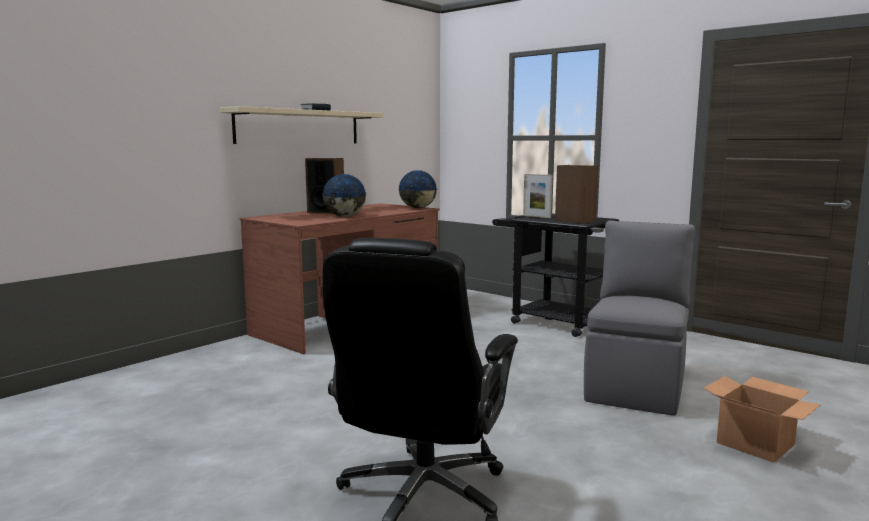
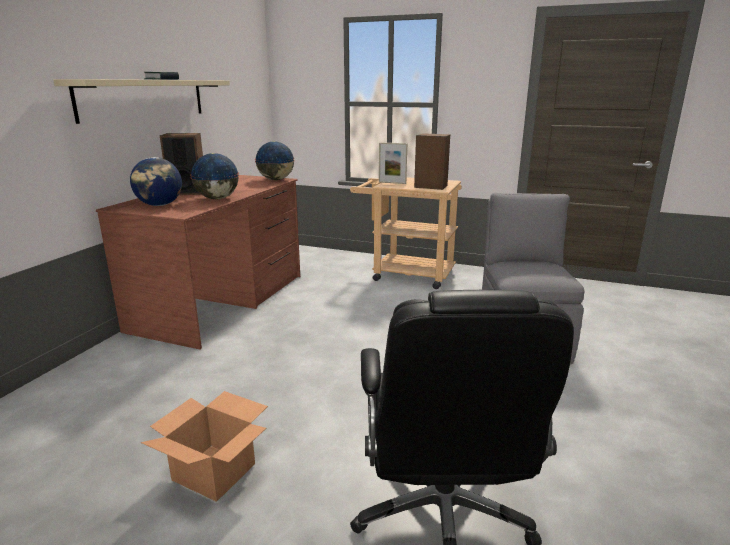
camera: 20 degrees left, 10 degrees up
(291, 218) = (160, 205): none -> globe
(552, 321) = (405, 274): black cart -> beige cart
(754, 444) = (646, 383): cardboard box -> cardboard box (212, 472)

